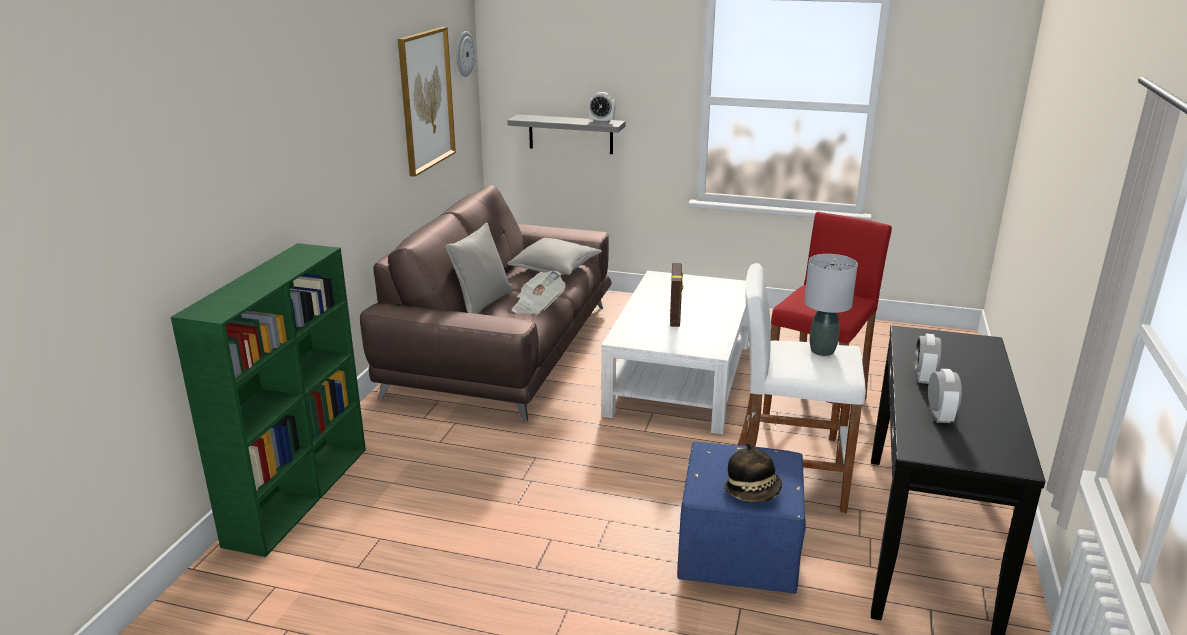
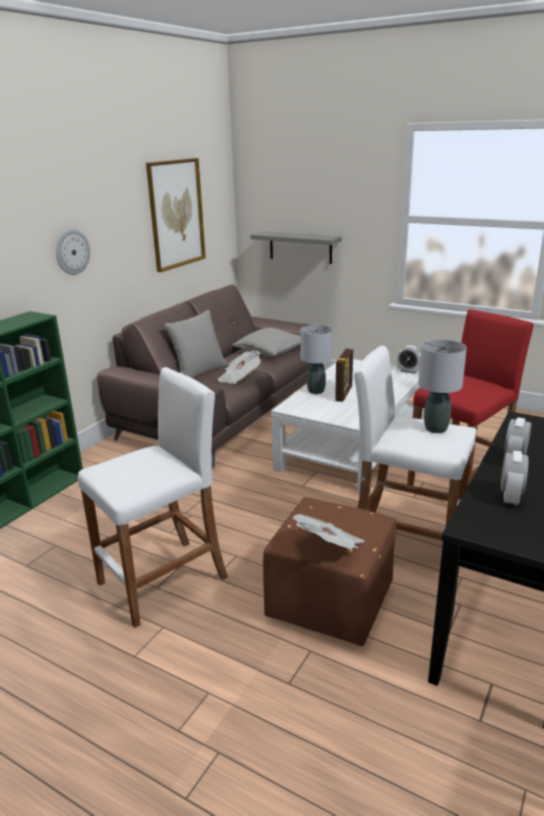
camera: 15 degrees right, 0 degrees up
(464, 54) = (218, 182): wall clock -> wall clock (72, 252)
(539, 560) = (163, 580): none -> white stool
(601, 122) = (321, 236): alarm clock -> alarm clock (408, 371)
(640, 316) = (315, 391): none -> grey table lamp
(740, 557) = (332, 604): blue ottoman -> brown ottoman
(753, 492) = (329, 547): hat -> newspaper

